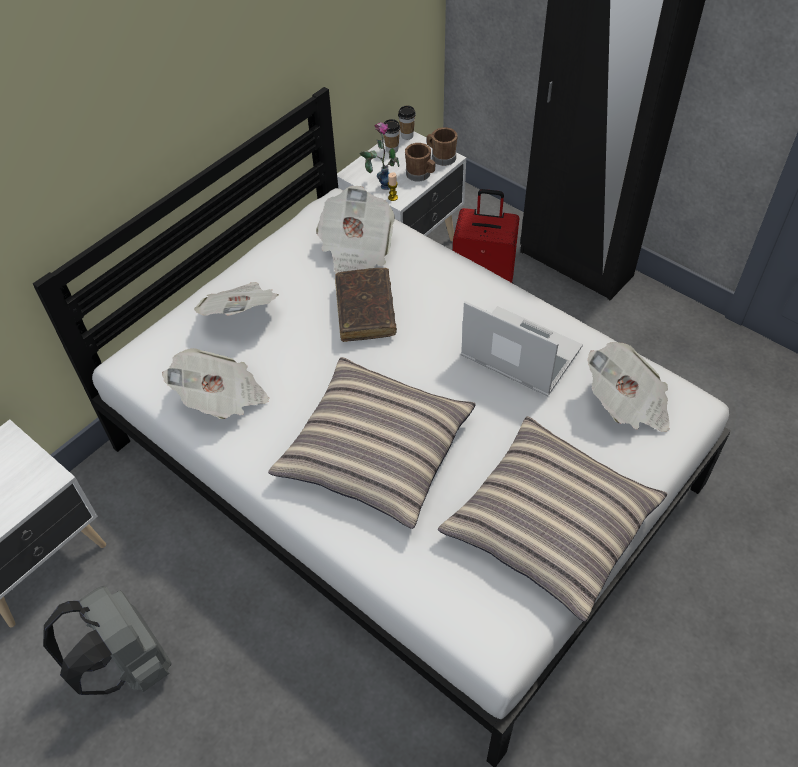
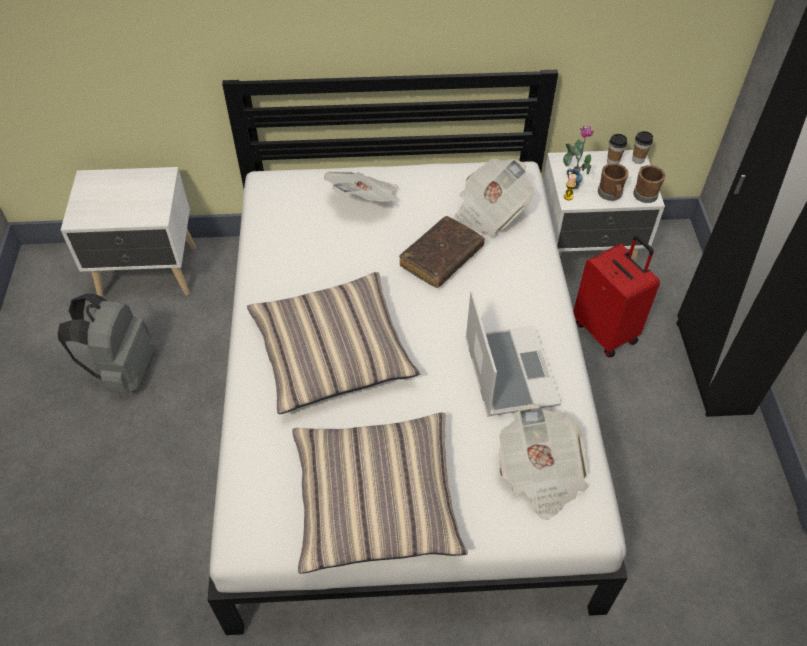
camera: 45 degrees right, 0 degrees up
(222, 399) = (289, 244): newspaper -> none

